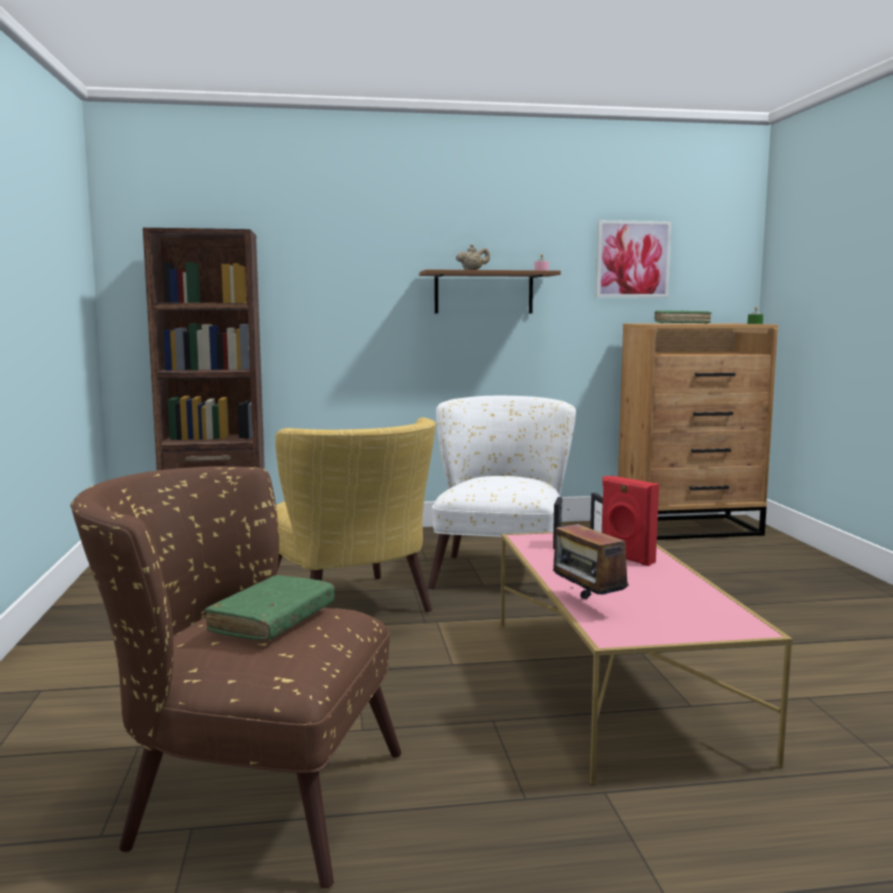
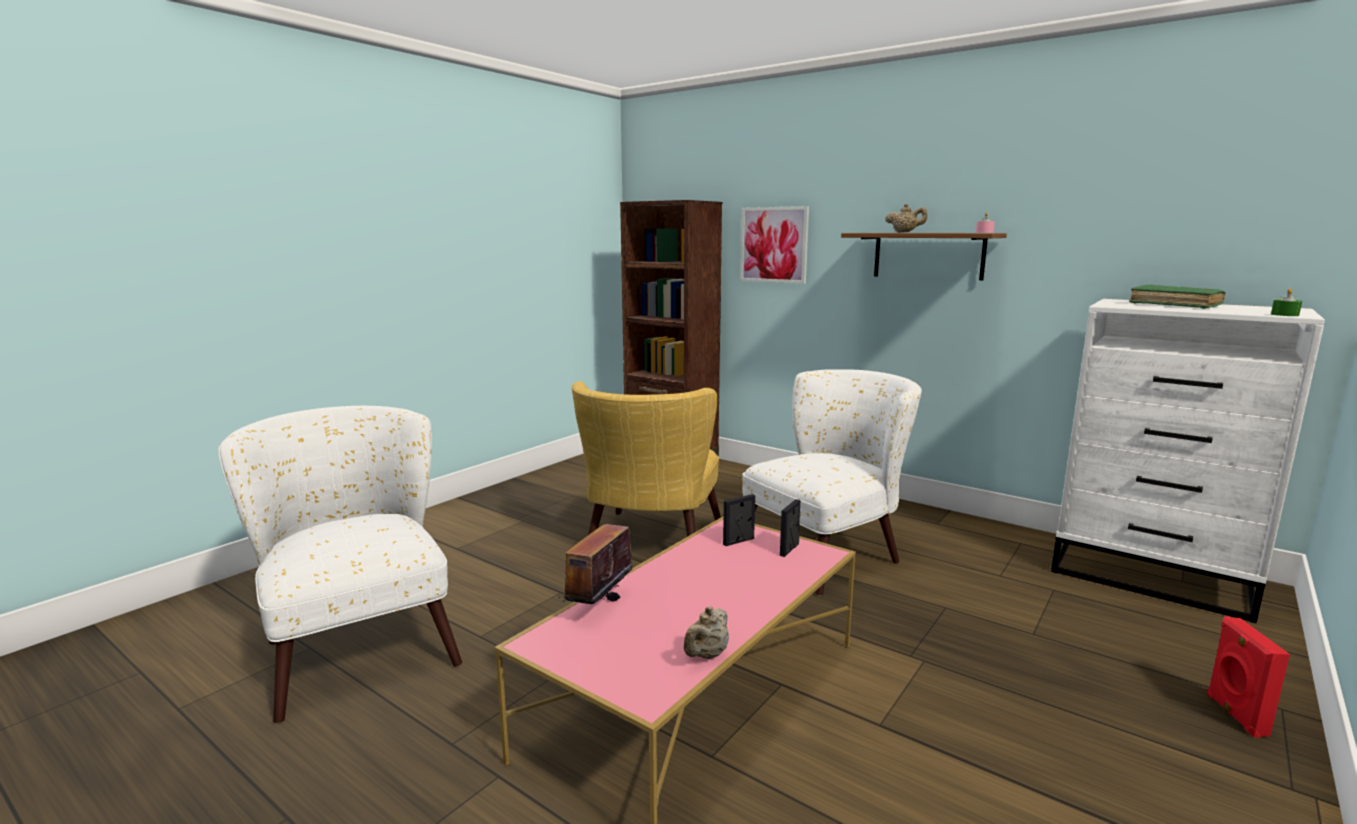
camera: 45 degrees right, 5 degrees up
(243, 795) = (358, 643): brown armchair -> white armchair
(272, 620) = (357, 529): green book -> none
(626, 558) = (754, 579): red speaker -> red speaker (1234, 715)
(632, 259) = (1132, 215): picture -> picture (774, 245)
(689, 528) = (1152, 577): brown dresser -> white dresser
(716, 599) = (706, 655): none -> beige teapot

